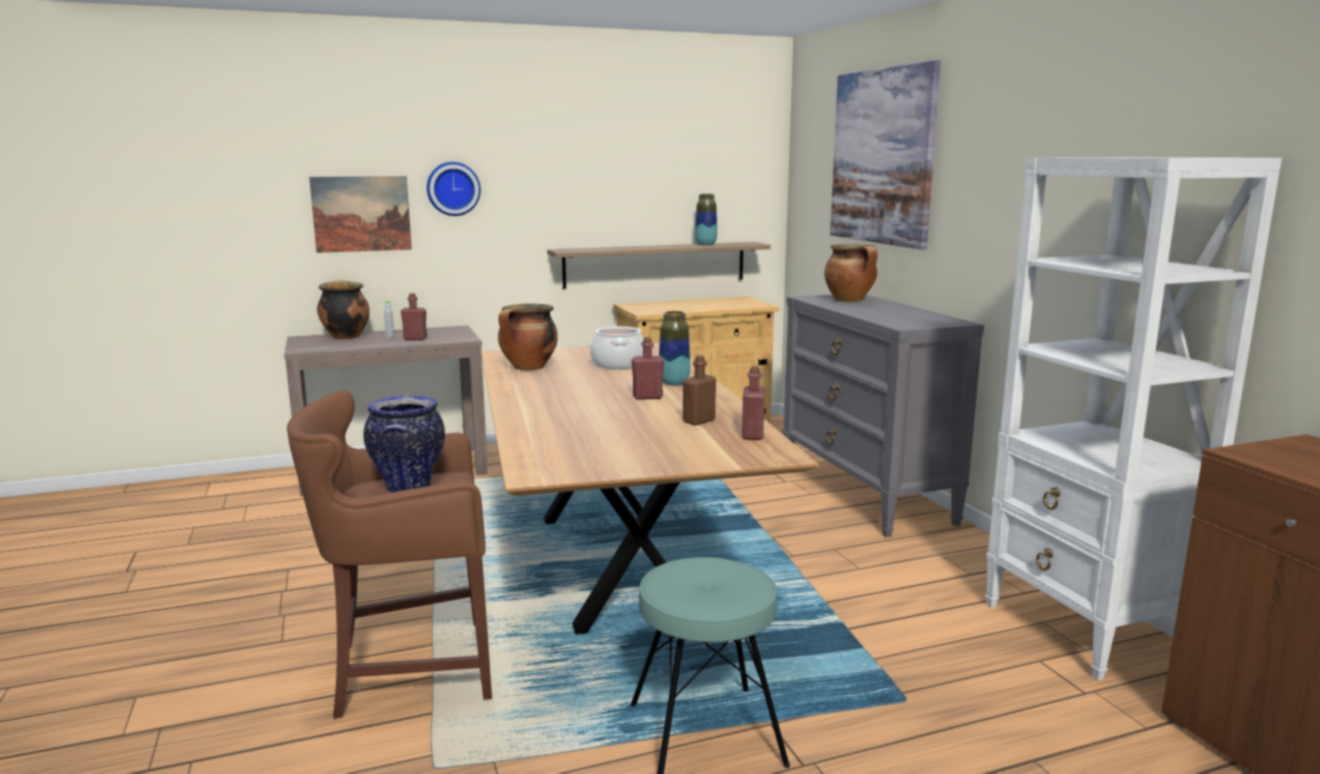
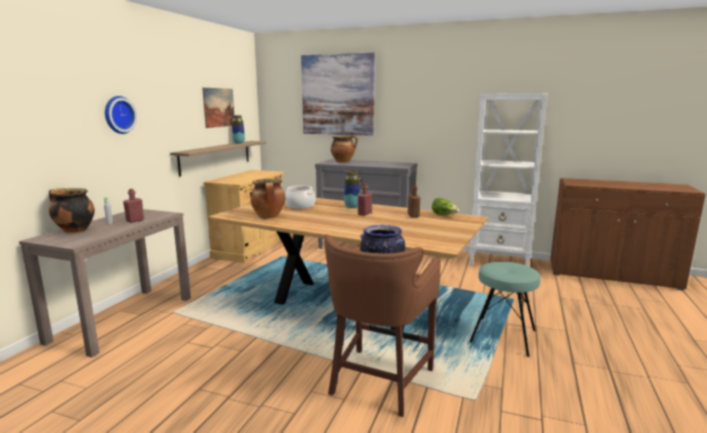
camera: 50 degrees left, 0 degrees up
(361, 214) = (62, 135): picture -> picture (219, 107)
(752, 435) = (444, 215): red bottle -> lettuce

